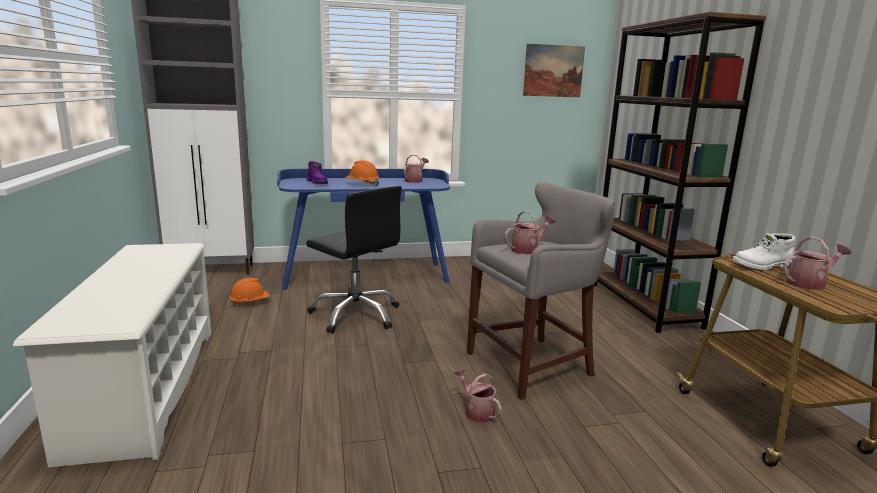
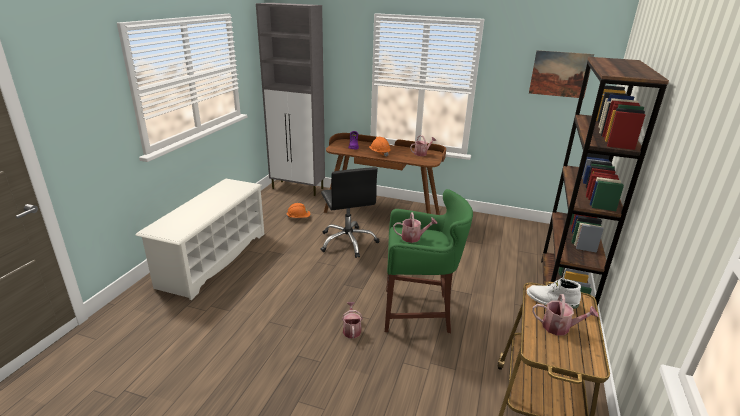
camera: 30 degrees right, 10 degrees up
(366, 275) = (382, 212): blue desk -> brown desk
(533, 364) = (419, 311): grey stool -> green stool

